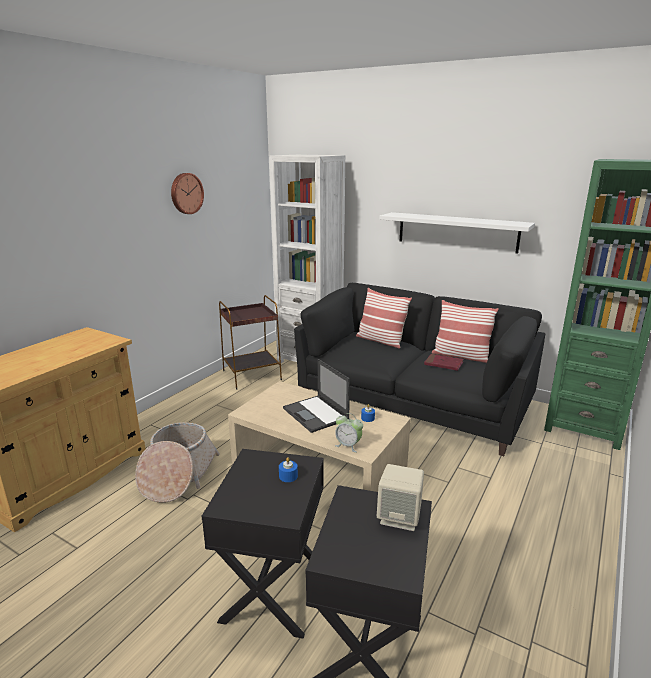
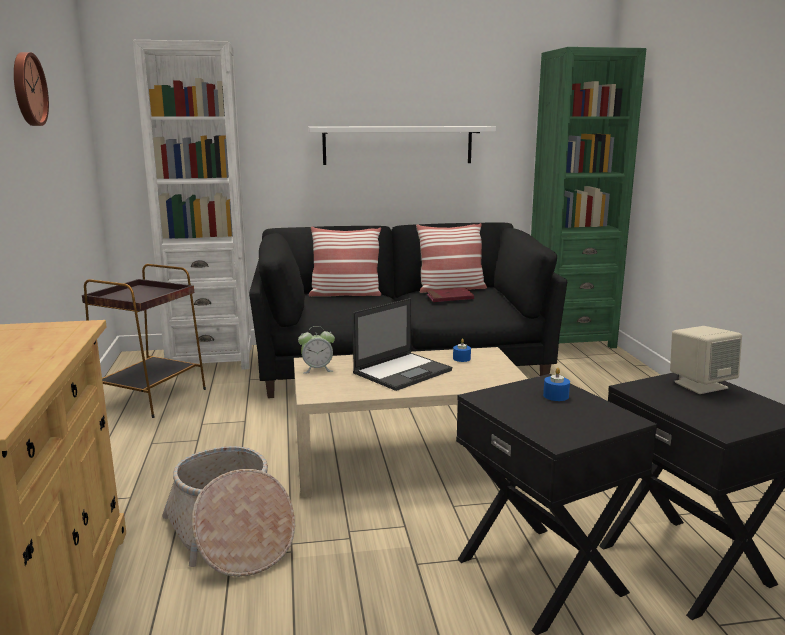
camera: 40 degrees left, 5 degrees down
(316, 414) = (403, 371): laptop -> laptop turned 60 degrees counterclockwise
(348, 445) = (490, 384): alarm clock -> alarm clock (317, 369)

